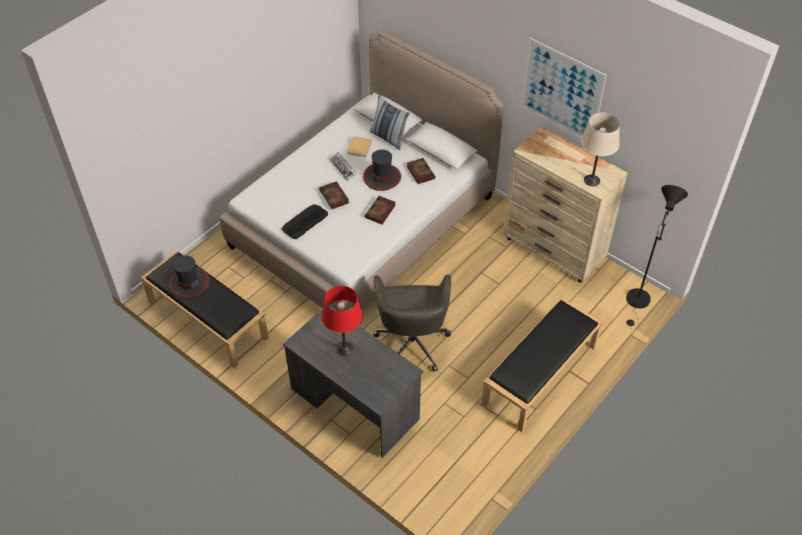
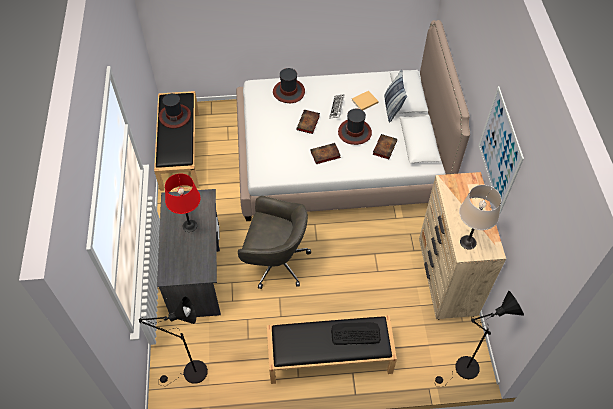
camera: 45 degrees right, 5 degrees up
(285, 183) = (289, 92): none -> hat
(304, 222) = (271, 126): keyboard -> keyboard (355, 334)
(412, 341) = (275, 262): grey office chair -> grey office chair turned 120 degrees counterclockwise
(452, 483) = (190, 374): none -> black floor lamp

